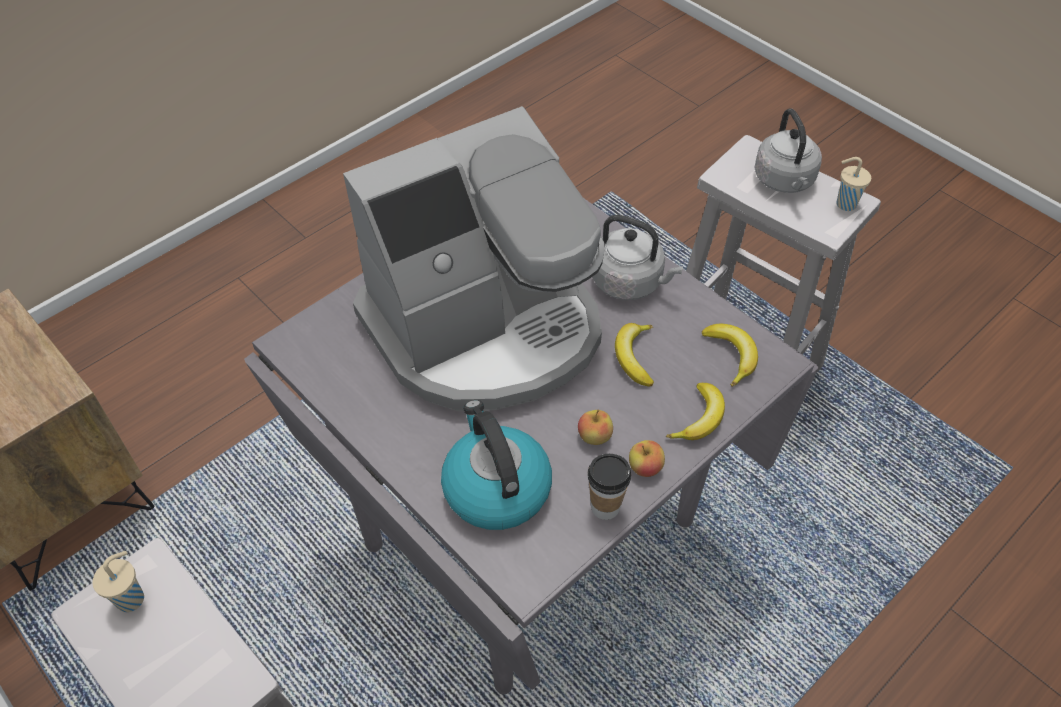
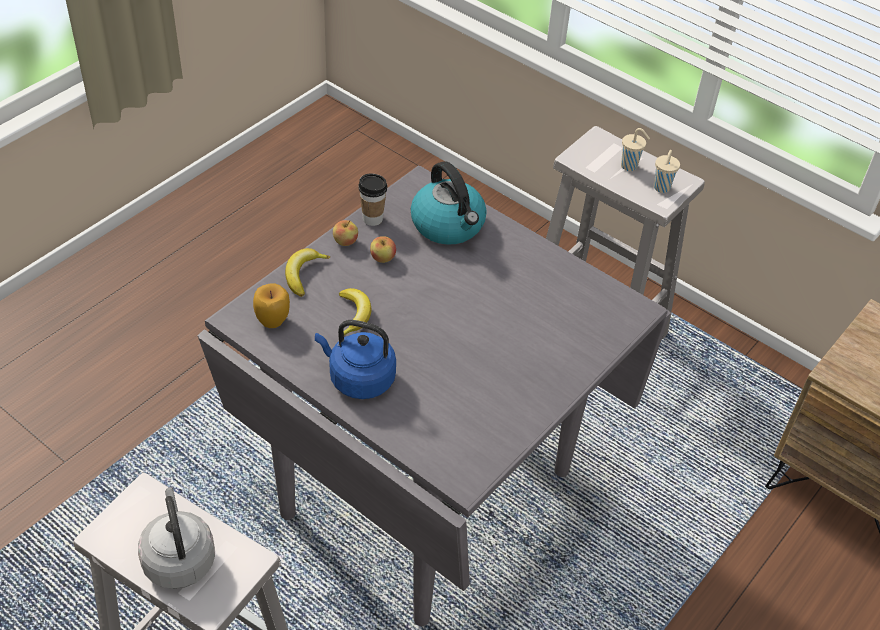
camera: 170 degrees right, 5 degrees down
(486, 329) = (480, 329): coffee machine -> none
(630, 282) = (358, 379): grey kettle -> blue kettle
(731, 355) = (273, 321): banana -> apple
(844, 204) = (117, 530): beige cup -> beige cup (630, 166)

